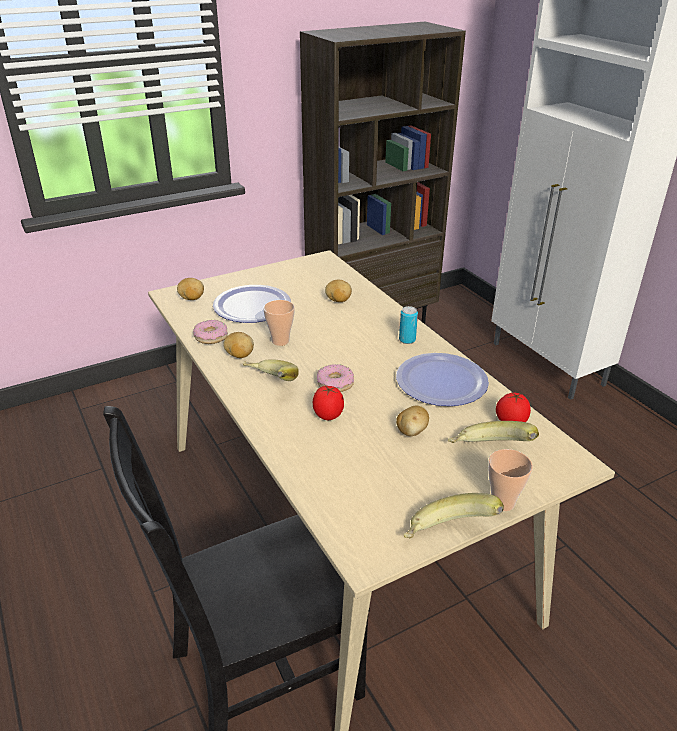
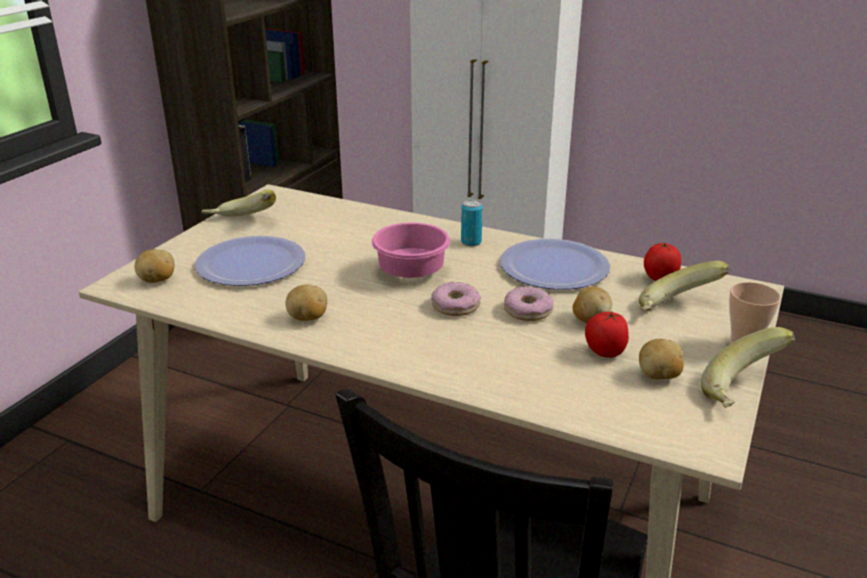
camera: 35 degrees left, 5 degrees down
(211, 337) = (243, 311): donut -> donut (528, 311)
(269, 385) = (385, 334): banana -> banana (241, 223)
(280, 341) = (337, 287): cup -> none
(328, 415) = (490, 338): tomato -> tomato (604, 352)
(338, 300) = (347, 229): potato -> potato (659, 376)
(340, 347) = (413, 271): none -> pink bowl

